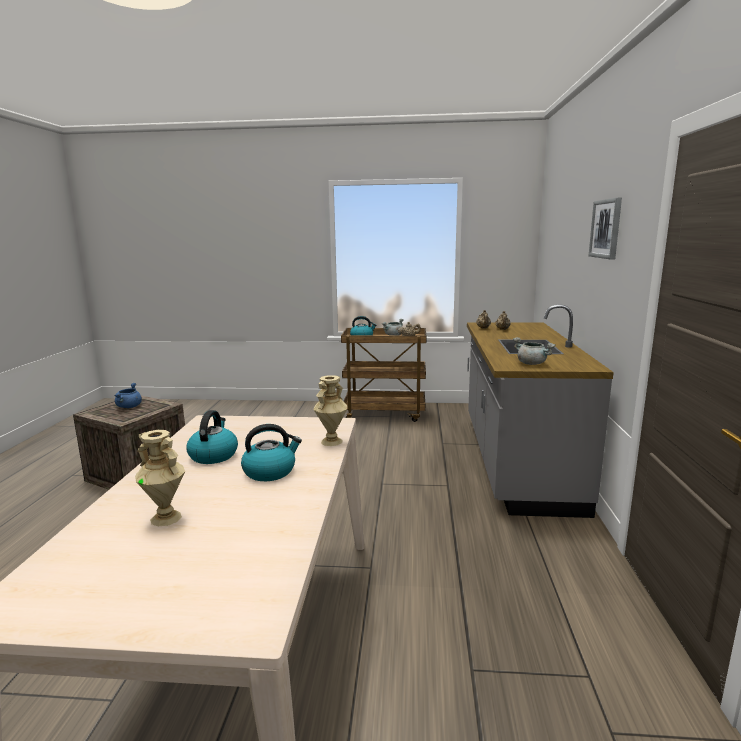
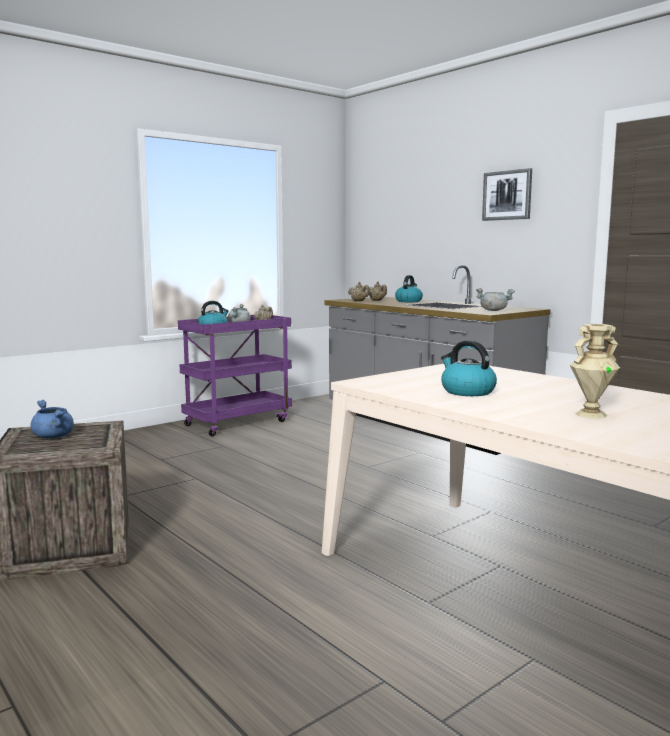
camera: 45 degrees left, 5 degrees down
(270, 471) = (540, 387): kettle -> kettle (408, 301)
(332, 441) = (505, 371): beige vase -> none
(385, 414) = (238, 423): brown cart -> purple cart

